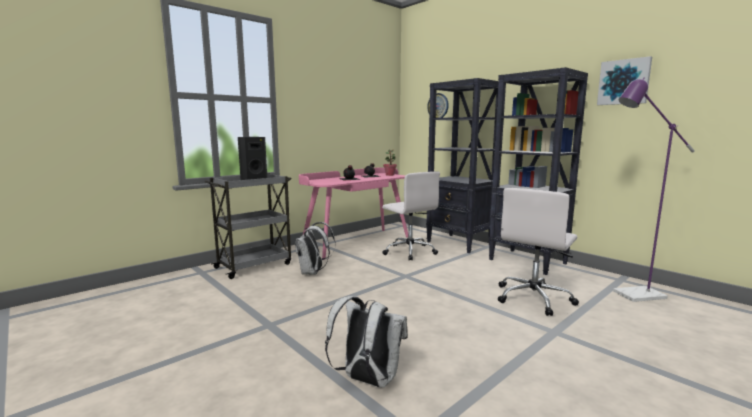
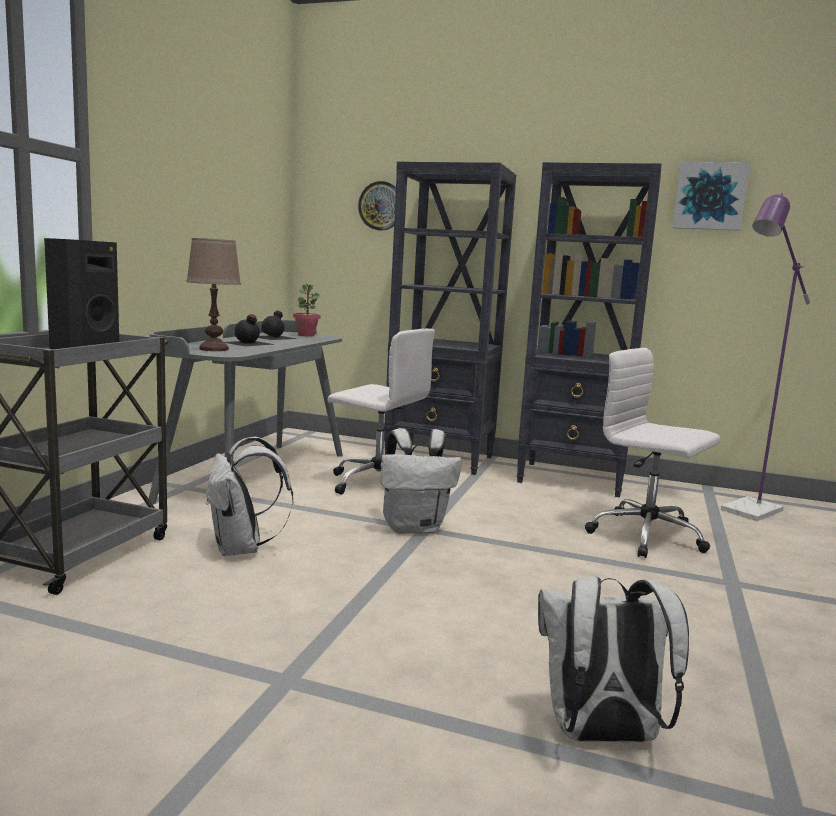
camera: 30 degrees left, 0 degrees up
(325, 181) = (214, 349): none -> brown table lamp
(356, 242) = (255, 476): pink desk -> grey desk
(401, 274) = (414, 528): none -> white backpack
(533, 298) = (648, 536): white office chair -> white office chair turned 120 degrees clockwise

